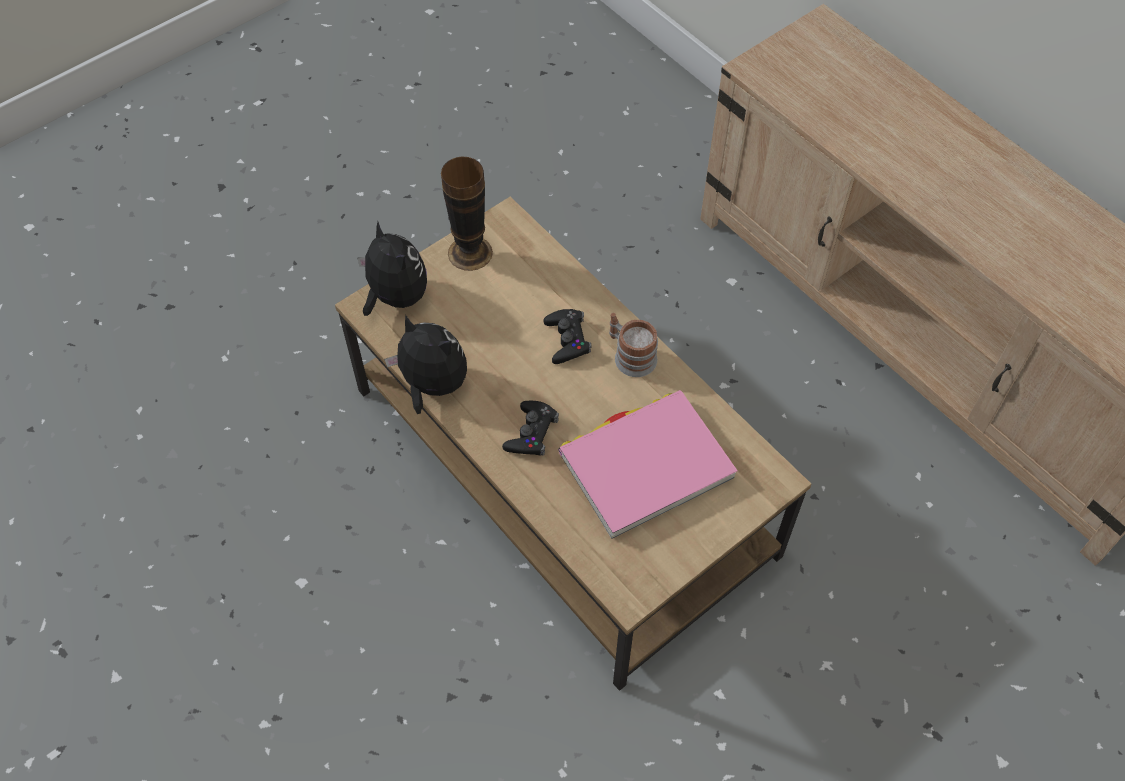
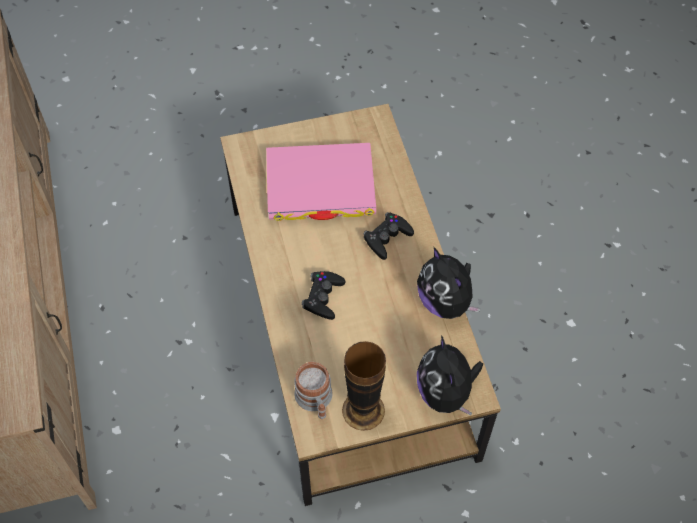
camera: 155 degrees left, 0 degrees up
(630, 355) = (283, 266): mug -> mug (315, 400)

